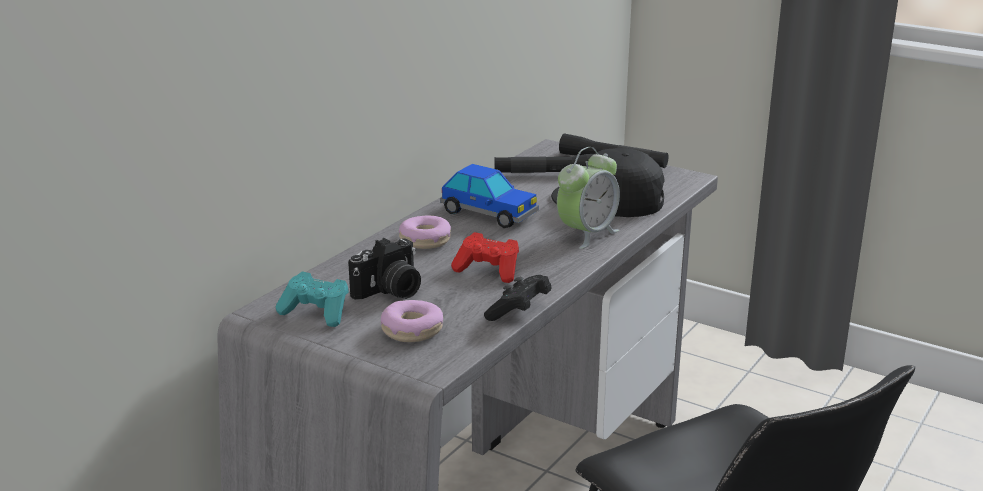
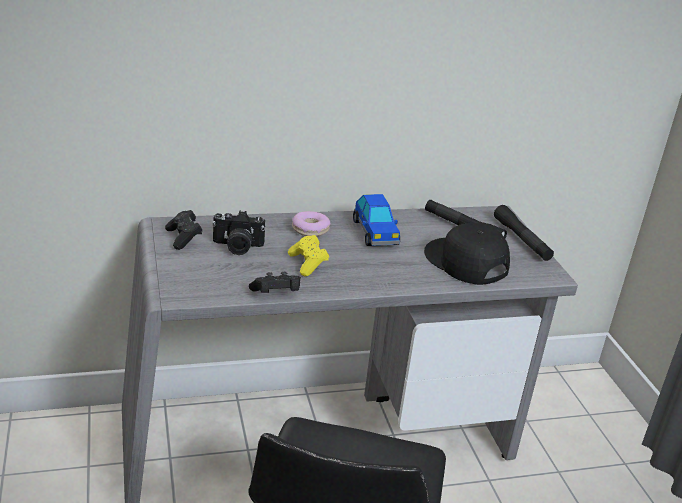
camera: 40 degrees right, 5 degrees up
(316, 313) = (184, 238): turquoise game controller -> black game controller
(412, 330) = (207, 272): donut -> none
(489, 270) = (308, 264): red game controller -> yellow game controller
(587, 234) = (406, 274): alarm clock -> none

